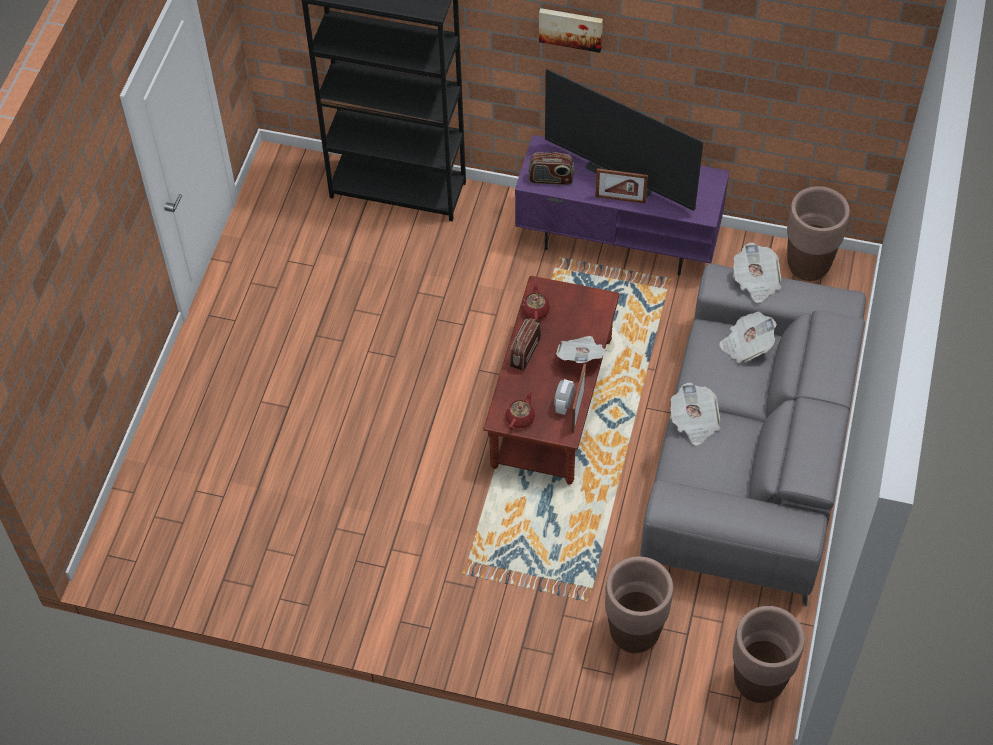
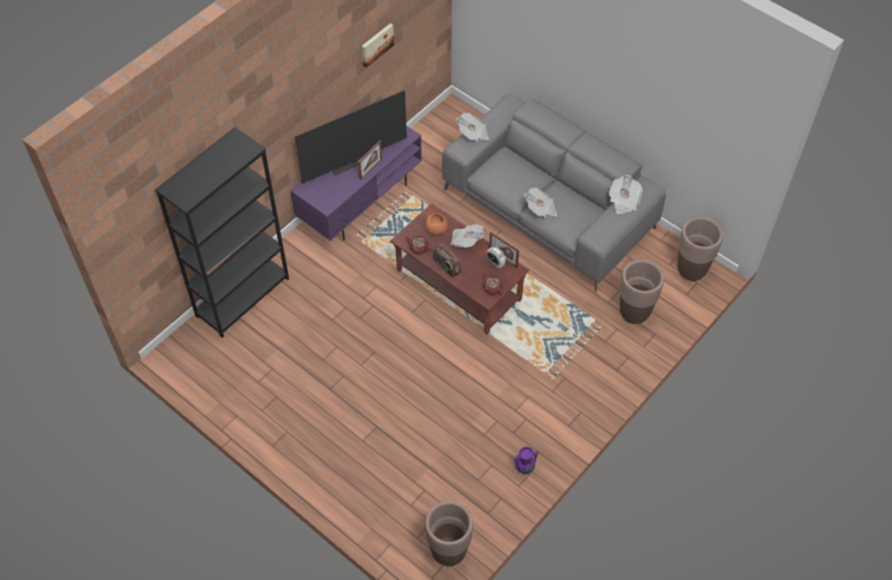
camera: 65 degrees left, 0 degrees up
(308, 595) = (524, 468): none -> purple vase
(551, 179) = (332, 195): radio -> none
(571, 28) = (295, 100): picture -> picture (376, 44)
(578, 317) = (436, 229): none -> orange bowl
(746, 345) = (503, 163): newspaper -> newspaper (623, 201)
(808, 266) = (438, 125): brown planter -> brown planter (448, 551)

